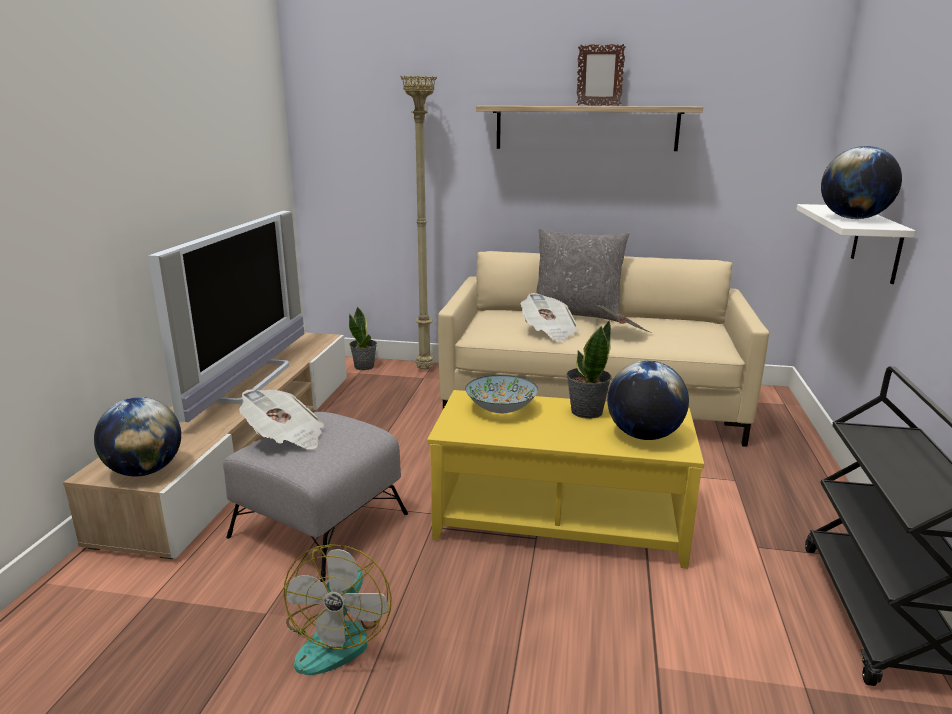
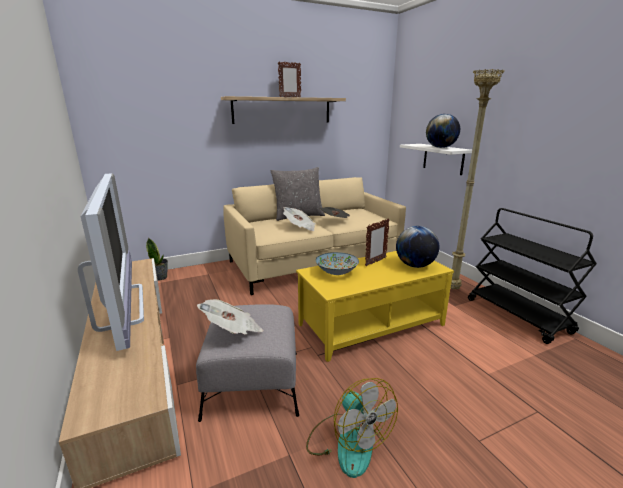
camera: 35 degrees left, 0 degrees up
(145, 471) = (131, 398): globe -> none
(426, 369) = (204, 269): beige floor lamp -> beige floor lamp (454, 288)
(586, 411) = (375, 262): potted plant -> picture frame

